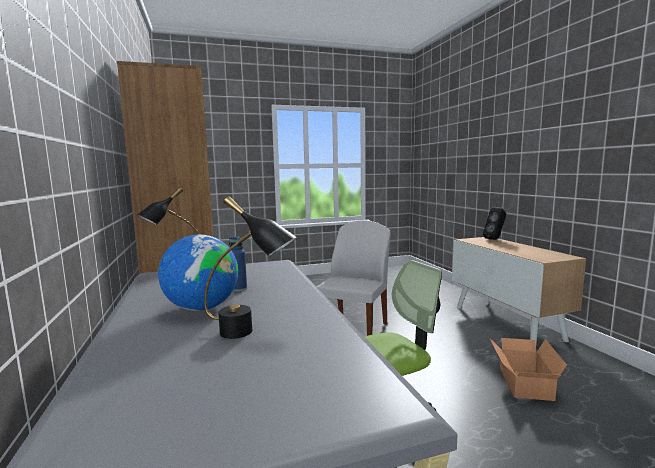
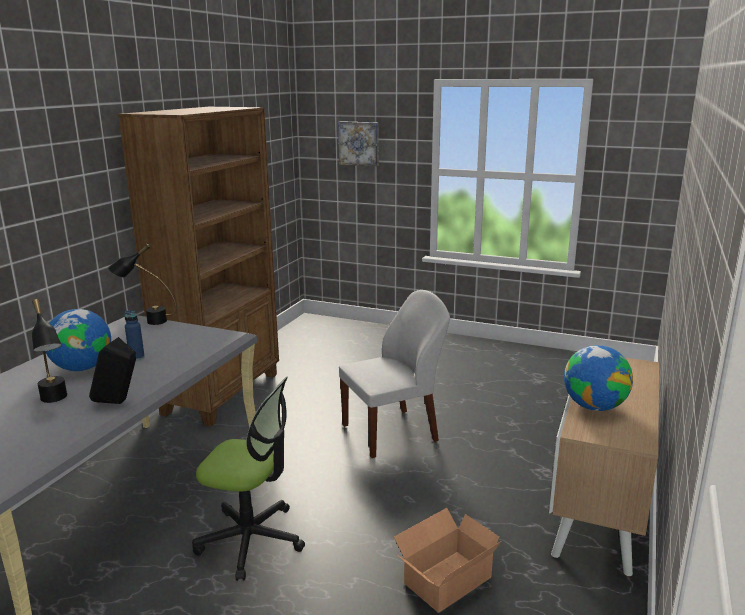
camera: 40 degrees right, 10 degrees up
(217, 149) = (359, 143): none -> picture
(495, 239) = (644, 371): black speaker -> black speaker (119, 403)
(519, 252) = (594, 406): none -> globe

